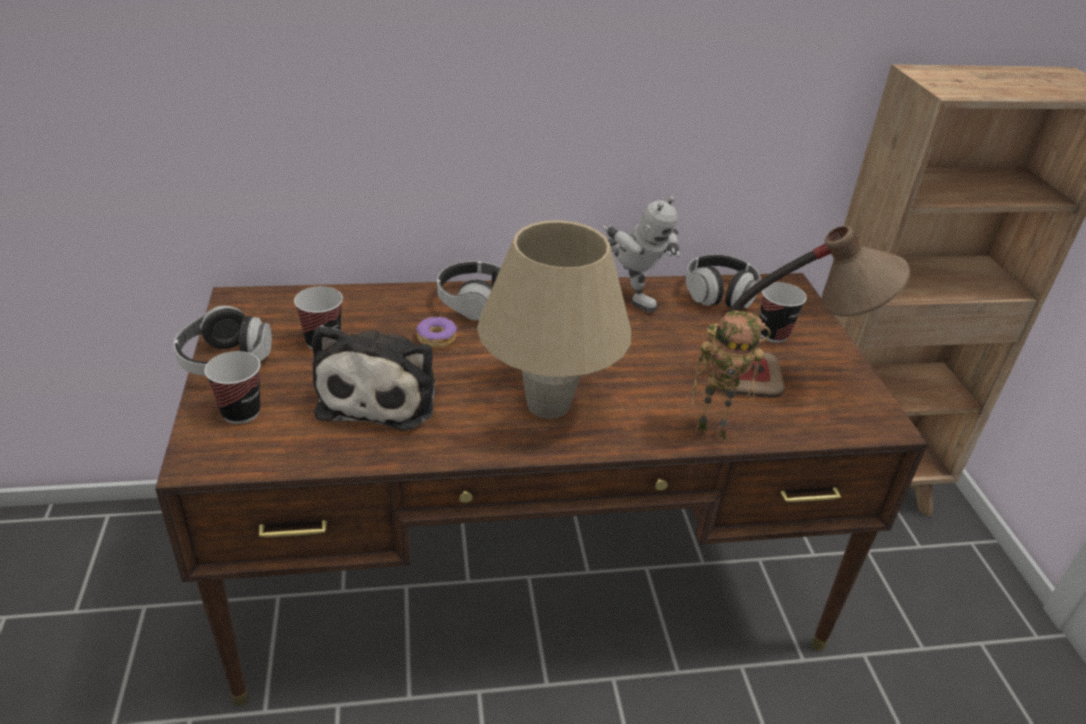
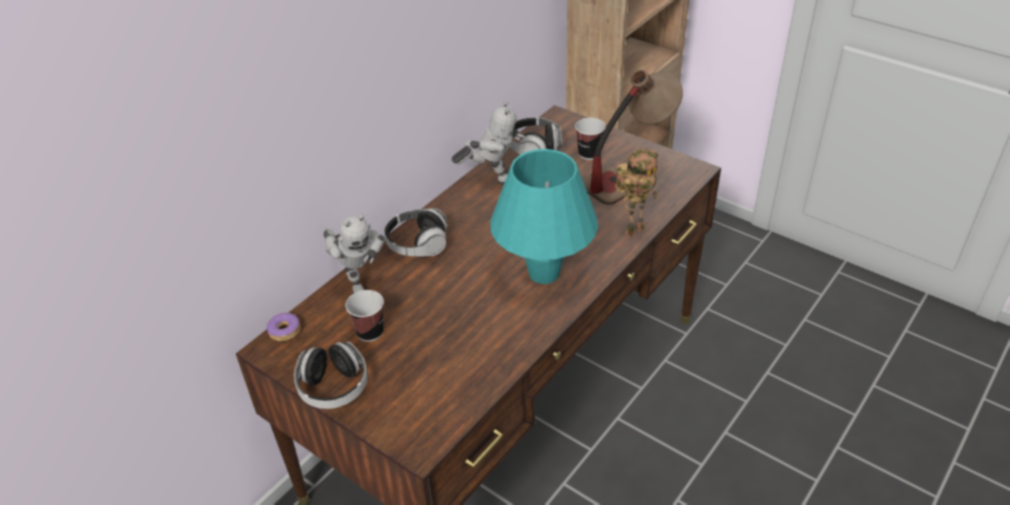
camera: 40 degrees left, 5 degrees up
(241, 412) = (396, 405): cup -> none
(379, 300) = (359, 283): none -> toy robot
(381, 394) = (454, 335): plush toy -> none
(436, 338) = (430, 281): donut -> donut (284, 331)
(548, 404) = (544, 273): beige table lamp -> turquoise table lamp

